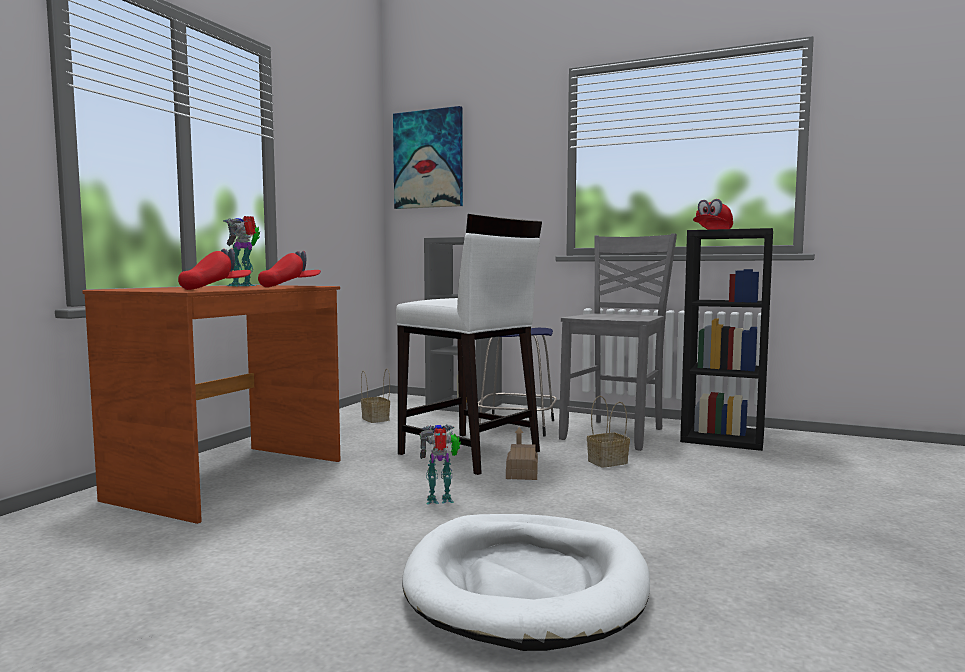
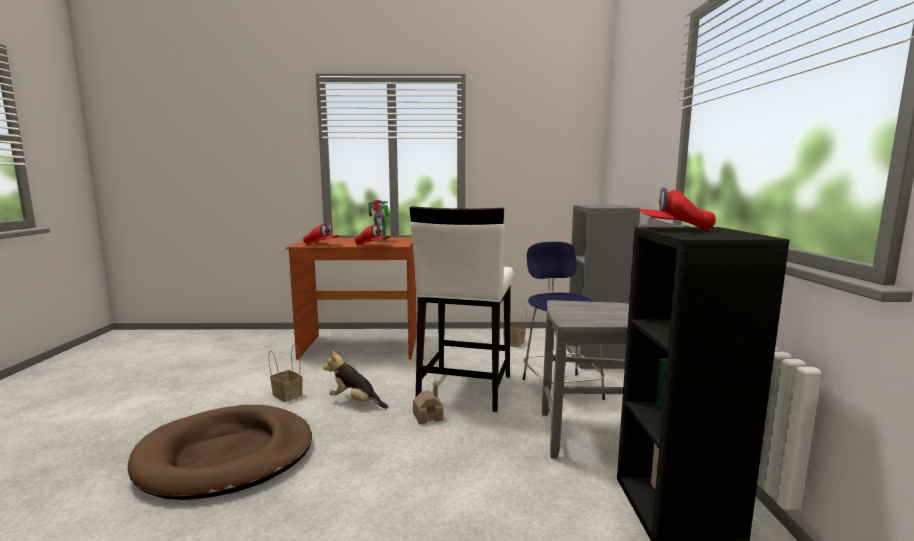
camera: 65 degrees right, 5 degrees up
(428, 159) = (620, 128): picture -> none
(441, 500) = (355, 402): toy robot -> plush toy
(526, 584) = (226, 456): white dog bed -> brown dog bed
(607, 462) = (493, 446): basket -> basket (286, 395)

